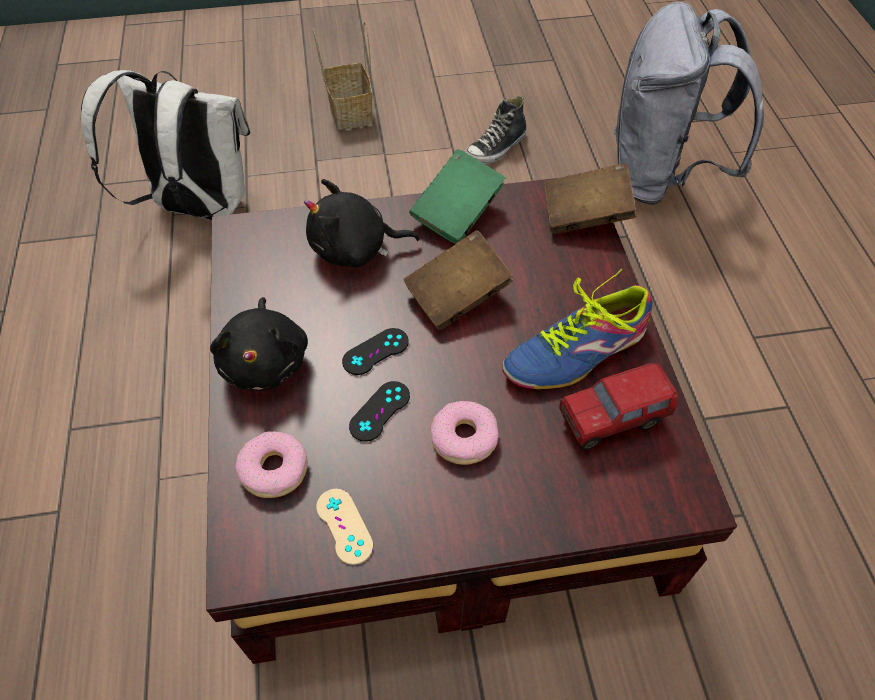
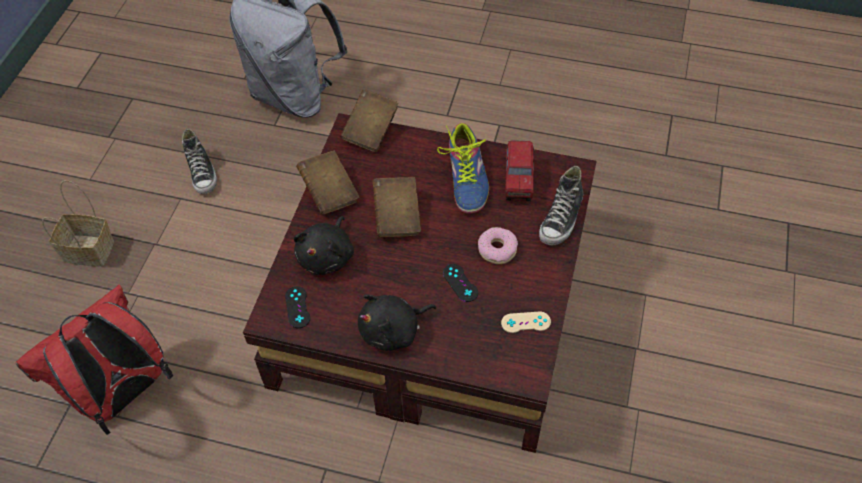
camera: 65 degrees left, 0 degrees up
(197, 208) = (123, 395): white backpack -> red backpack
(266, 361) = (393, 331): black plush toy -> black plush toy turned 135 degrees clockwise
(274, 470) = (475, 347): donut -> none
(375, 351) = (416, 271): black game controller -> black game controller (297, 307)
(457, 213) = (329, 192): green book -> brown book
(574, 511) = (561, 219): none -> shoe

